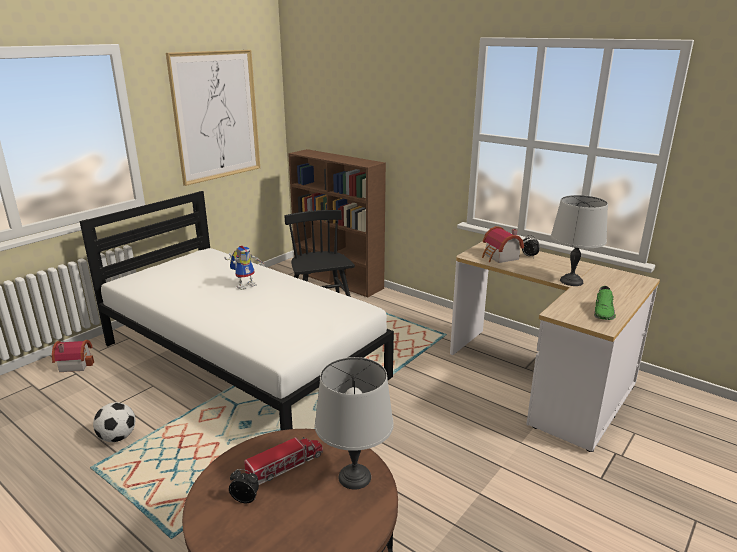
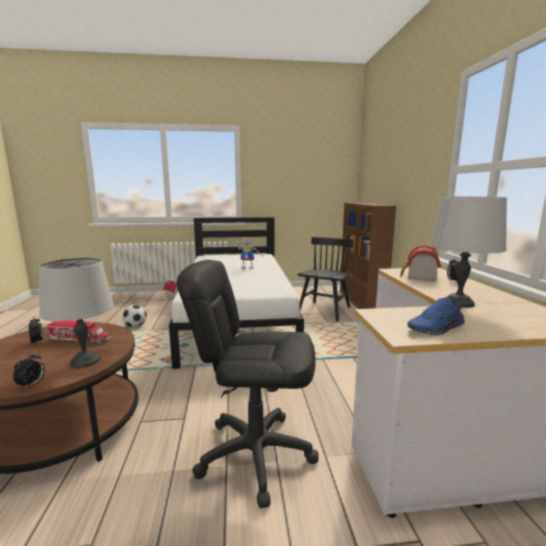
camera: 45 degrees right, 10 degrees down
(216, 116) = (300, 174): picture -> none
(371, 522) = (32, 384): none -> alarm clock
(482, 472) = (255, 453): none -> black office chair
(604, 312) = (437, 328): green shoe -> blue shoe

